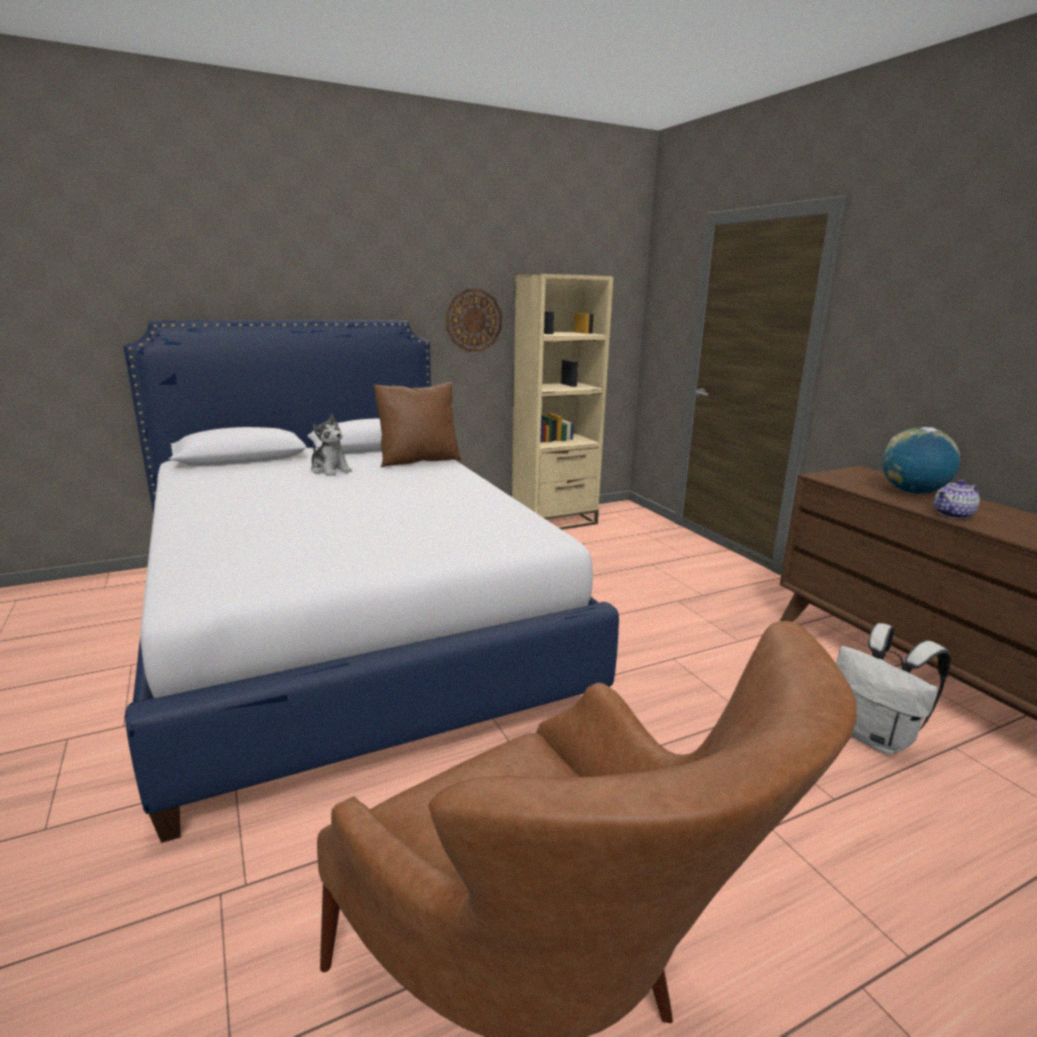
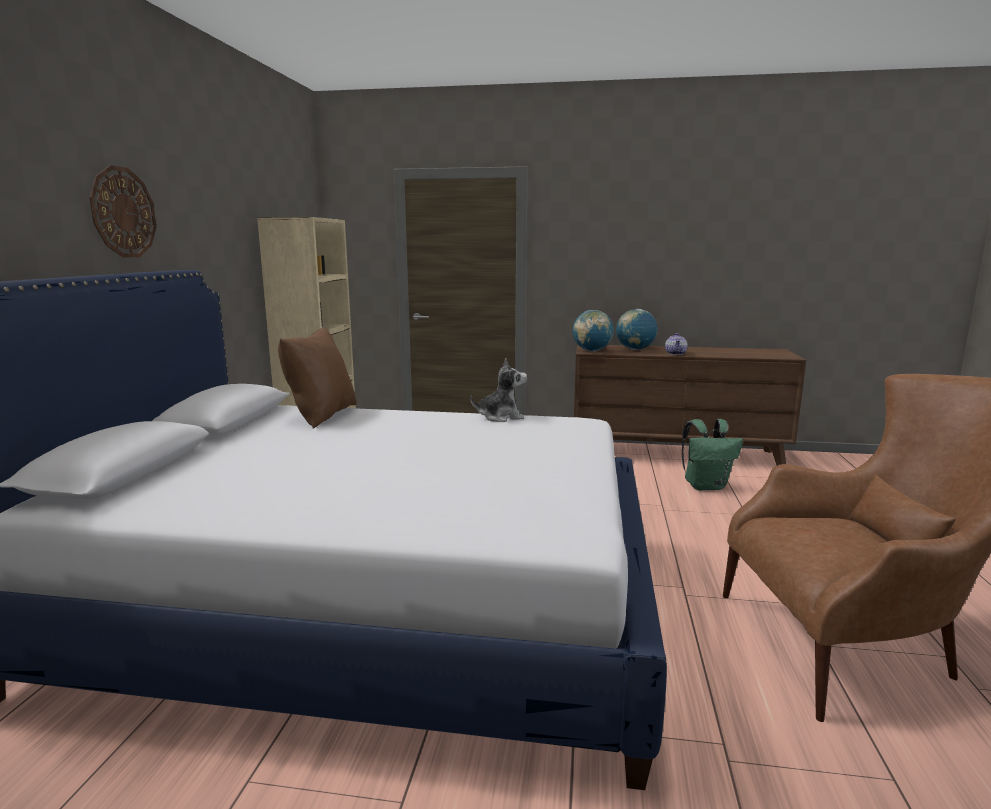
camera: 55 degrees left, 5 degrees down
(330, 470) = (279, 445): plush toy -> plush toy (500, 417)
(473, 320) = (232, 267): wall clock -> wall clock (123, 212)
(836, 477) = (592, 351): none -> globe
(877, 738) = (706, 486): white backpack -> green backpack

